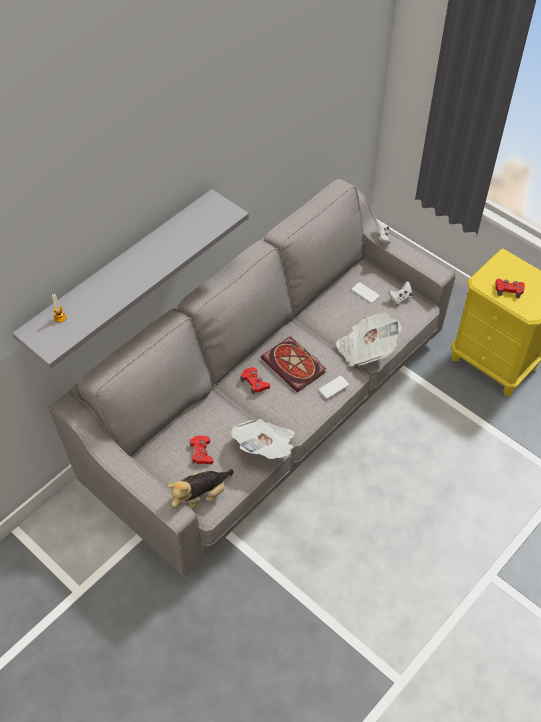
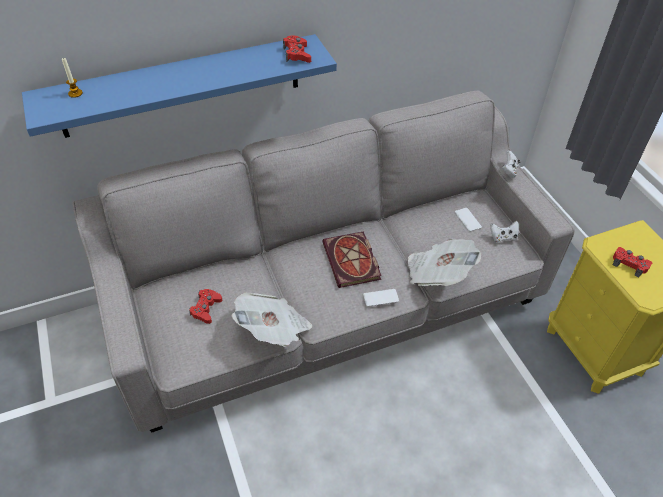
camera: 25 degrees right, 5 degrees down
(121, 274) = (182, 86): grey shelf -> blue shelf
(201, 498) = (176, 353): plush toy -> none
(254, 383) = (302, 263): red game controller -> red game controller (297, 54)

